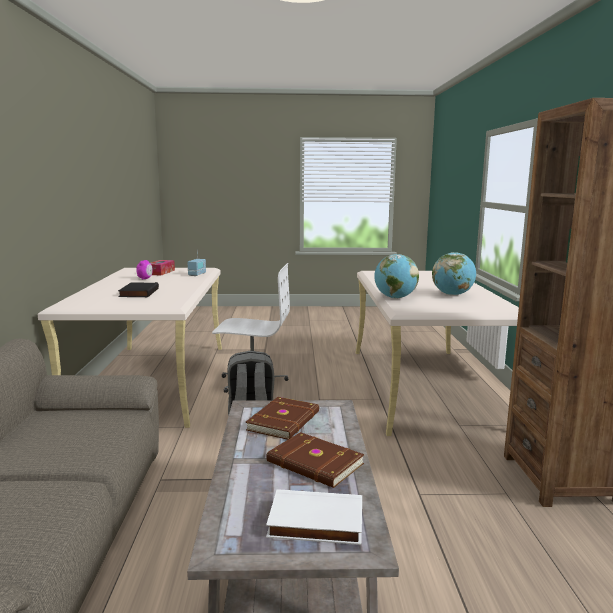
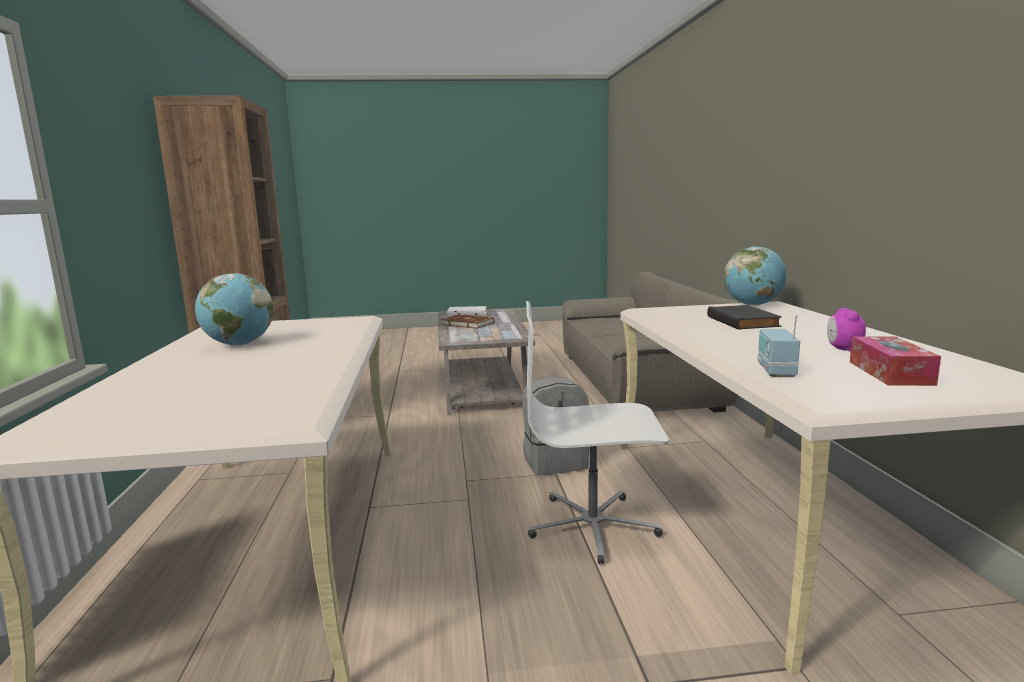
camera: 175 degrees right, 0 degrees up
(285, 421) = (489, 334): brown book -> none
(395, 298) = (346, 334): globe -> globe (753, 305)

